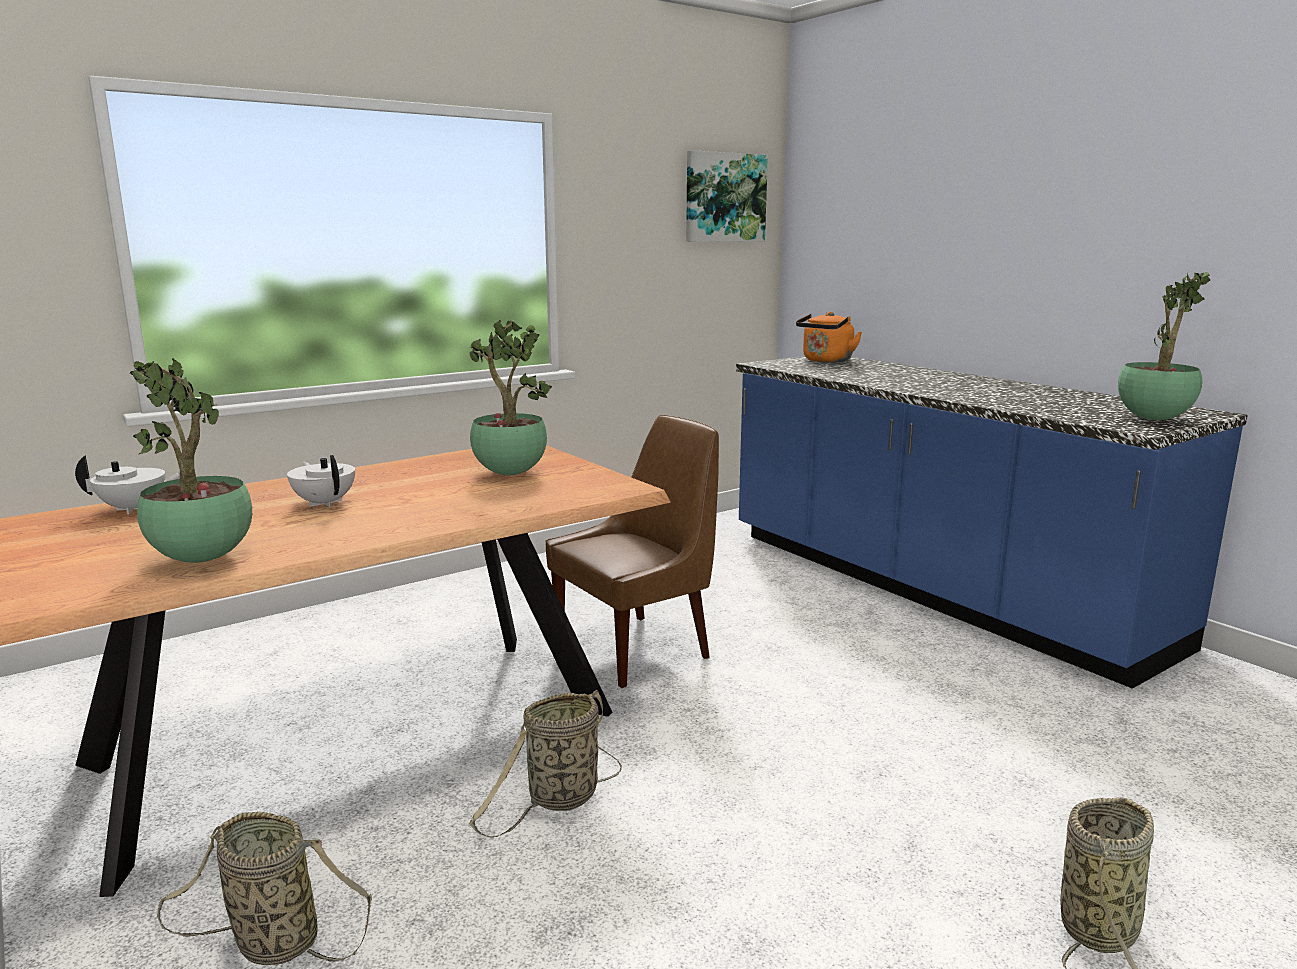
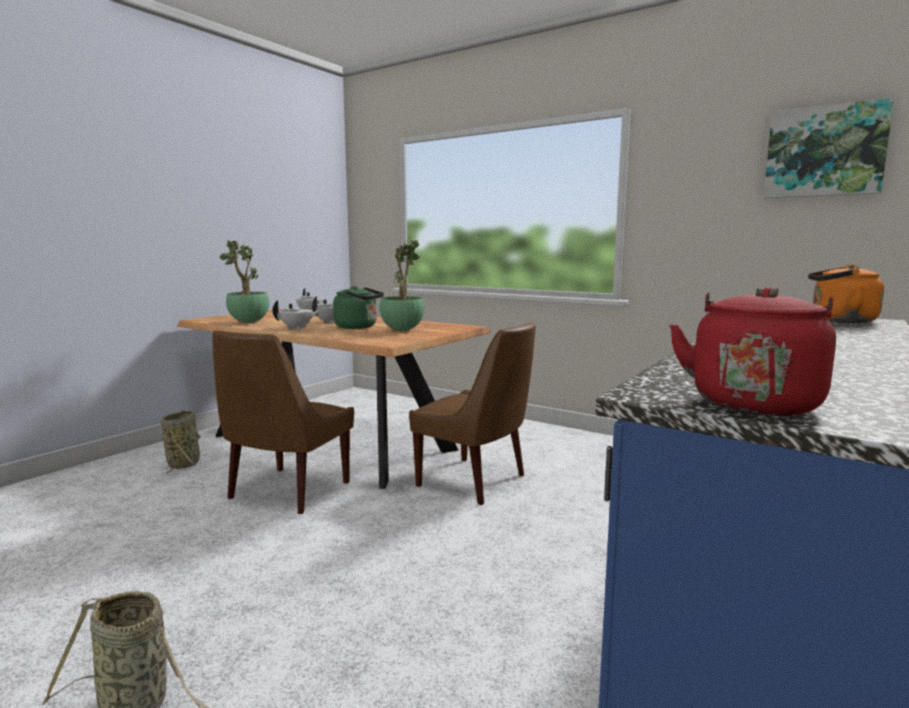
camera: 70 degrees right, 5 degrees down
(374, 525) = (297, 328): none -> white teapot
(432, 491) = (358, 327): none -> green kettle
(559, 800) = (286, 492): basket -> brown chair
(1154, 419) = (753, 402): potted plant -> red kettle

